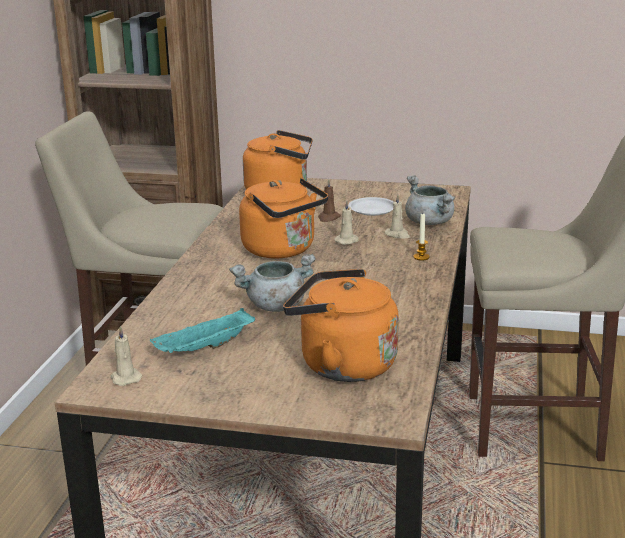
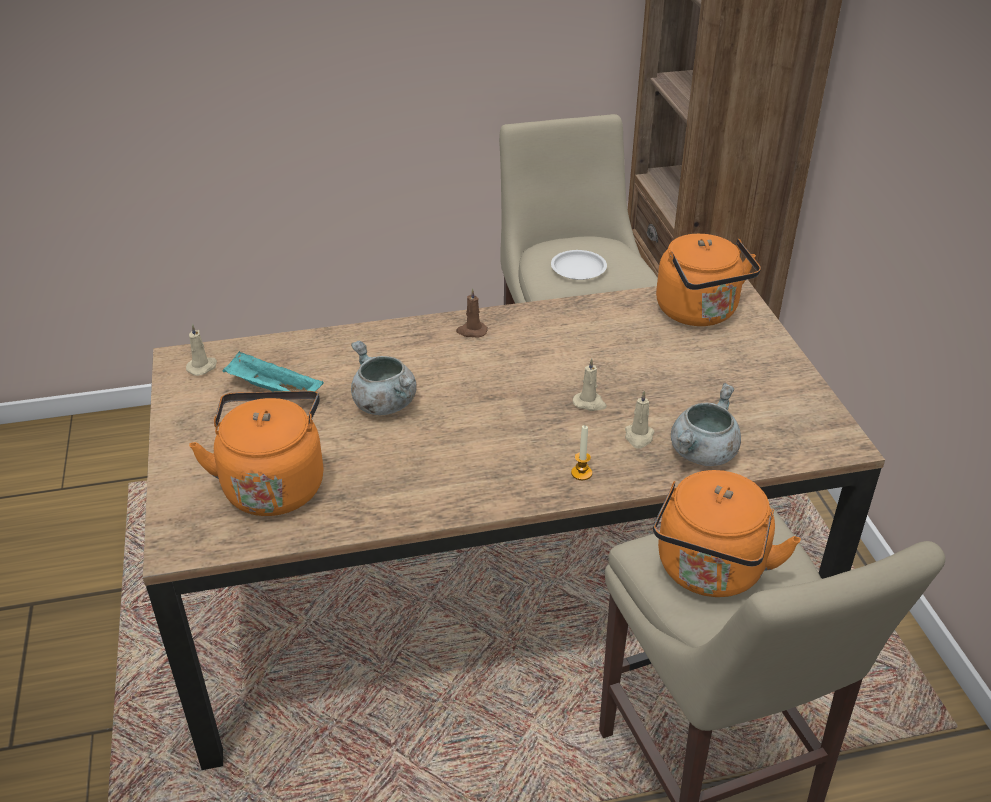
camera: 65 degrees right, 15 degrees up
(282, 250) = (528, 366): orange kettle -> orange kettle (709, 572)
(328, 218) = (650, 370): brown candle -> brown candle (471, 331)
(373, 209) = (708, 395): white plate -> white plate (579, 269)

